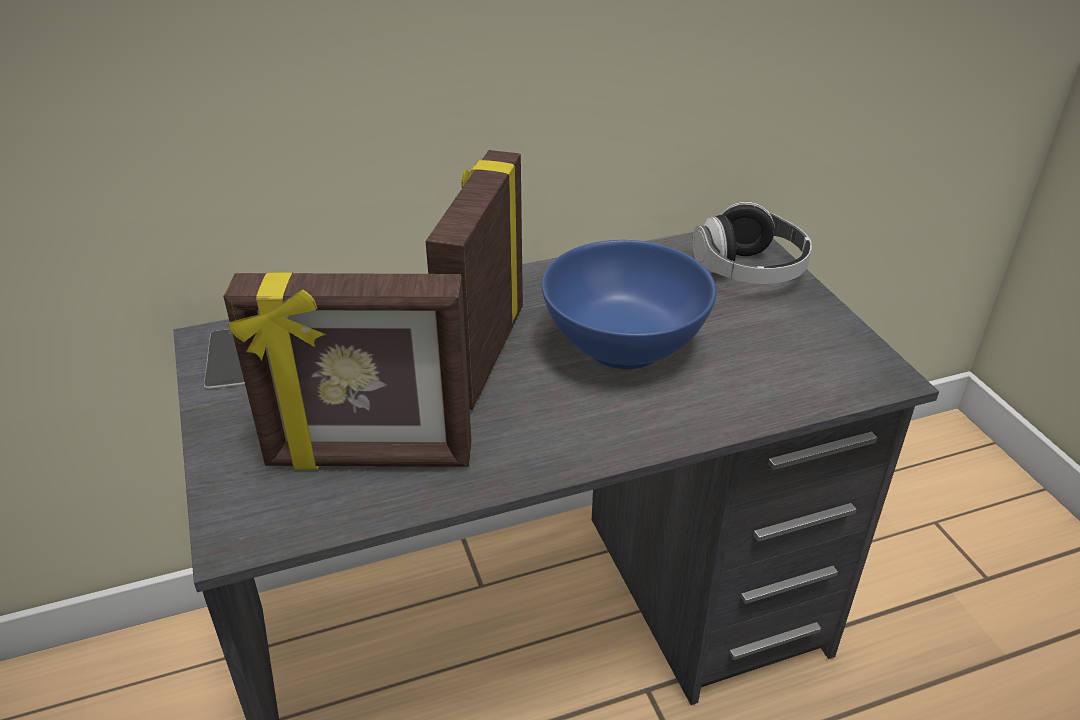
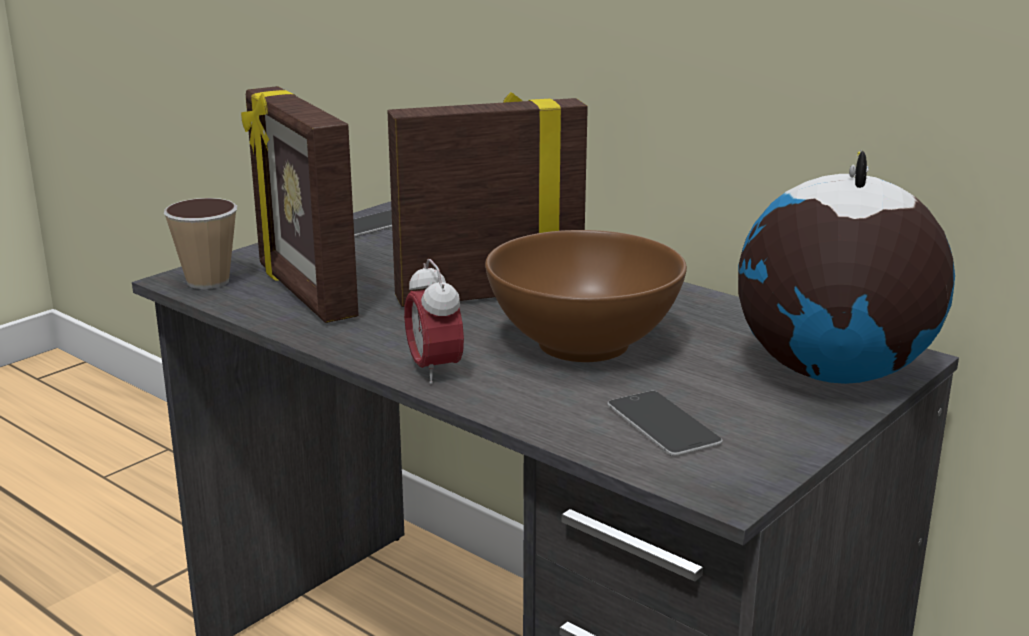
camera: 60 degrees right, 15 degrees down
(266, 519) = (208, 281): none -> cup
(617, 436) = (434, 370): none -> alarm clock
(624, 347) = (582, 344): blue bowl -> brown bowl
(749, 271) = (831, 374): headphones -> globe
(781, 363) = (663, 423): none -> phone

